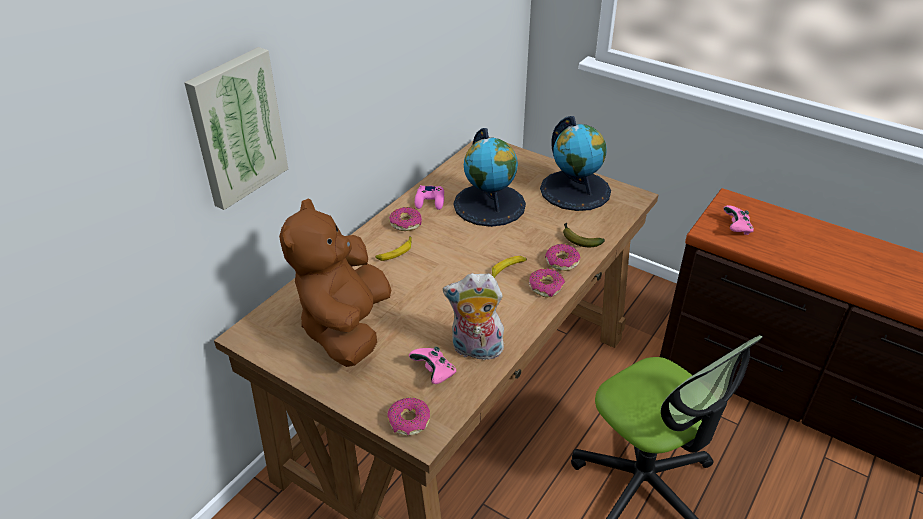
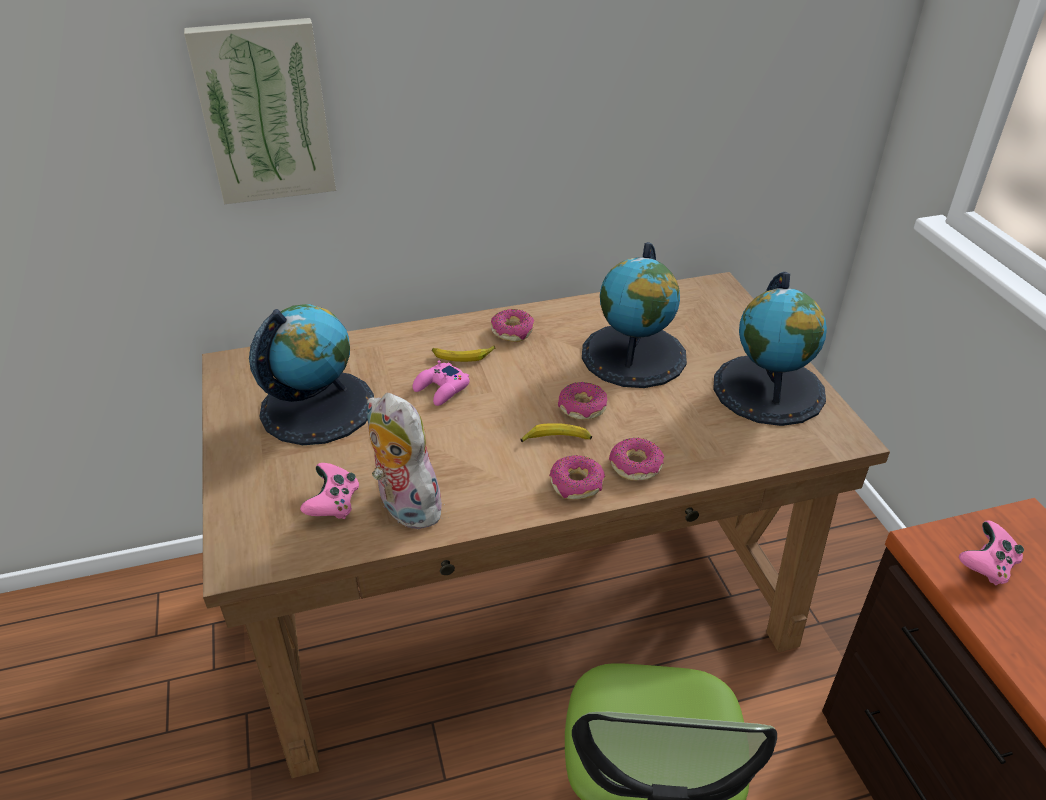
camera: 40 degrees right, 0 degrees up
(346, 328) = (317, 407): brown plush toy -> globe
(409, 422) = (245, 538): donut -> donut (582, 408)
(430, 201) = (570, 320): pink game controller -> pink game controller (441, 389)
(578, 239) = (694, 450): banana -> none

